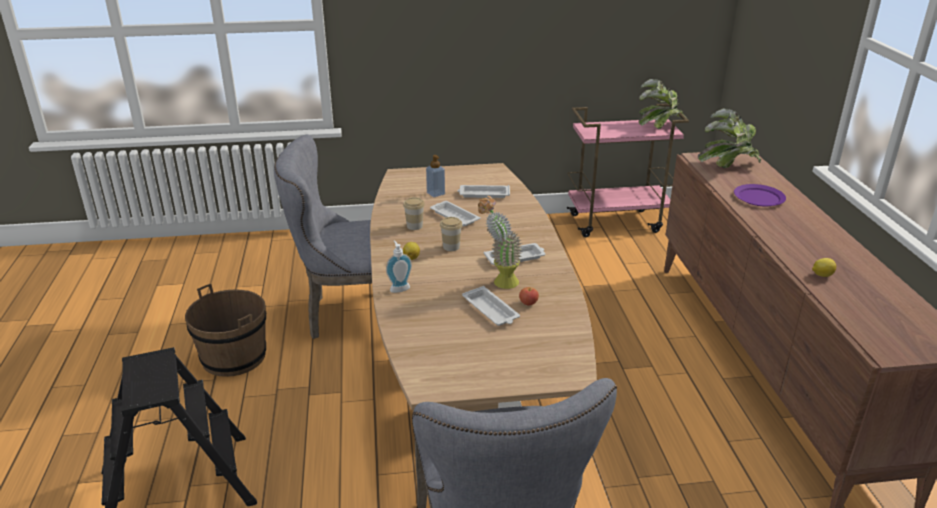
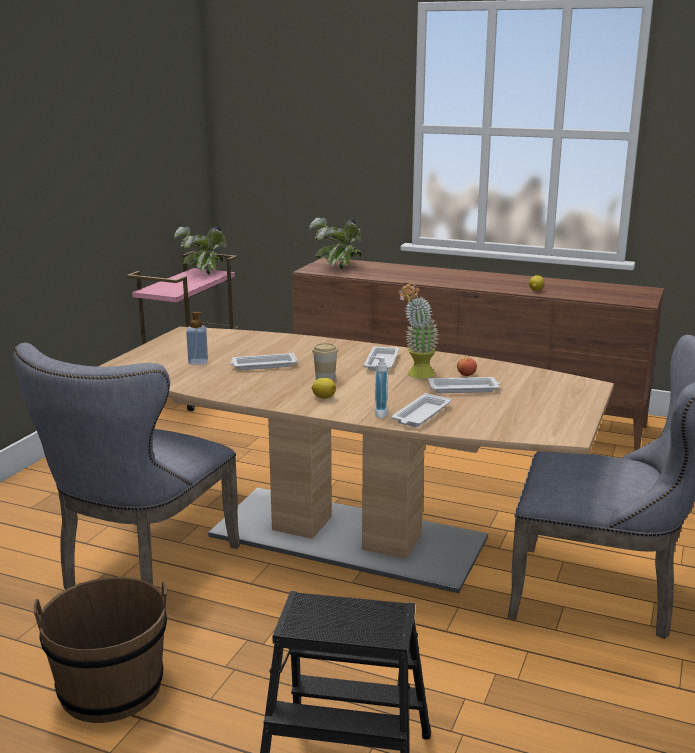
camera: 60 degrees left, 10 degrees down
(414, 226) = (256, 383): cup -> none
(483, 194) = (235, 346): white tray -> white tray (421, 415)
(759, 197) = (405, 274): purple plate -> none

